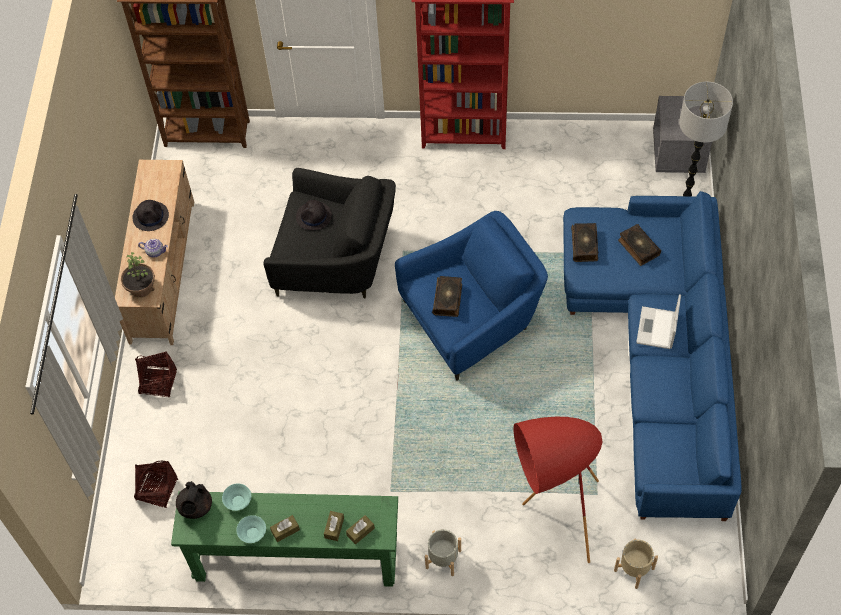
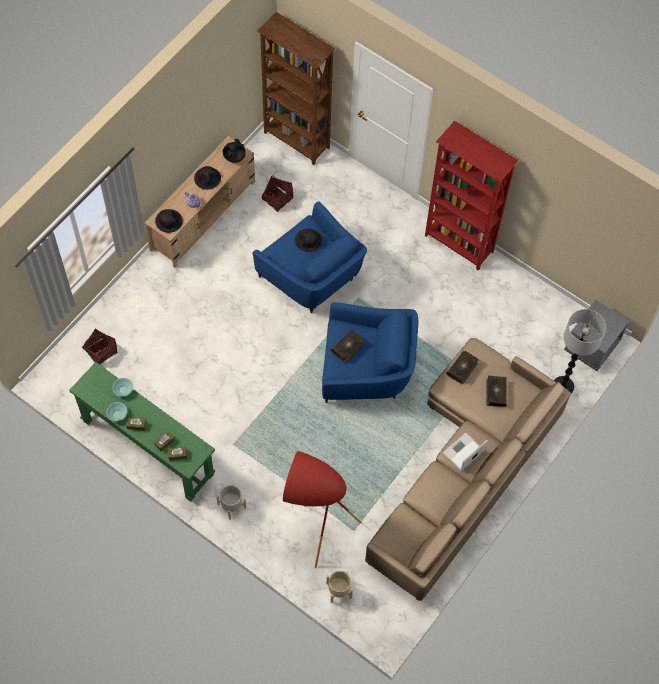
camera: 30 degrees right, 5 degrees up
(140, 287) = (168, 221): potted plant -> black hat
(158, 382) = (149, 285): basket -> basket (277, 199)
(195, 507) = (97, 377): black teapot -> black teapot (234, 157)
(336, 261) = (312, 277): black armchair -> blue armchair
(657, 352) = (465, 469): blue sofa -> beige sofa

